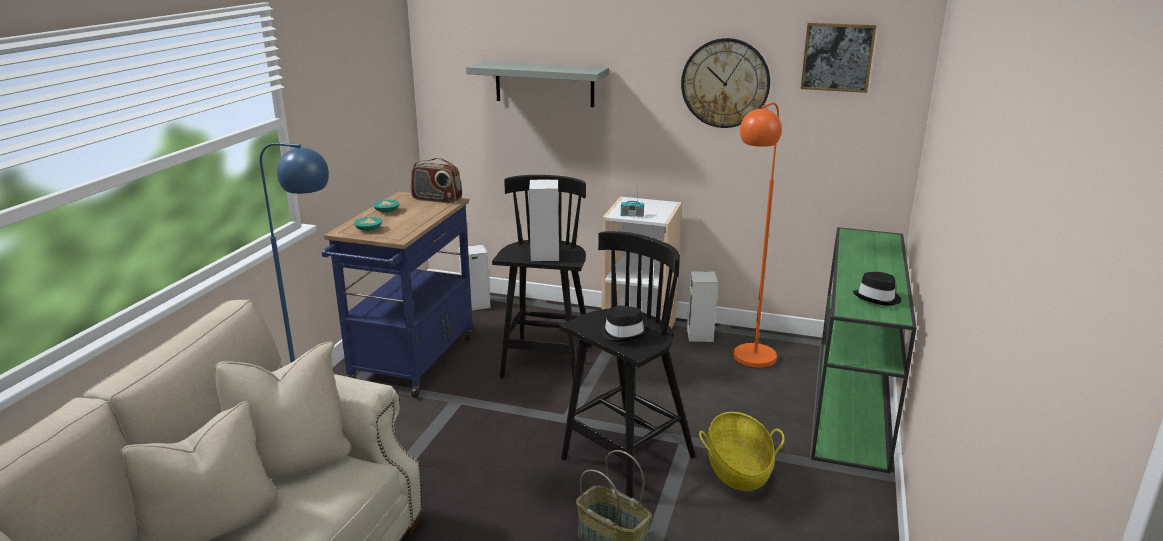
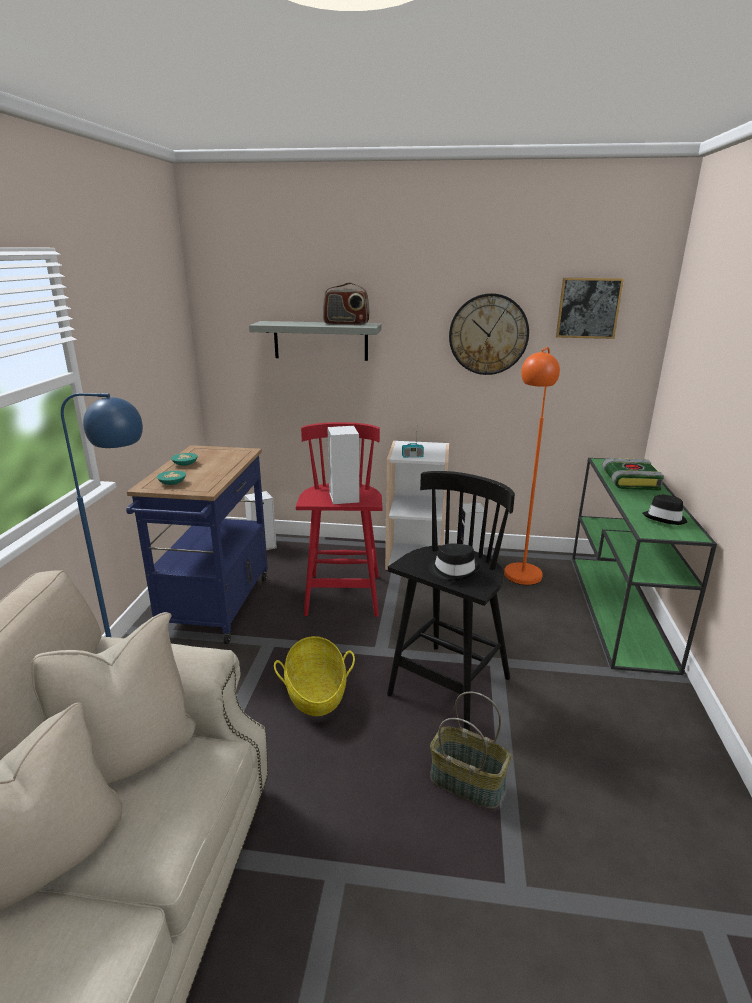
camera: 10 degrees left, 0 degrees up
(436, 199) = (231, 451): radio -> radio (346, 324)
(546, 363) = (343, 596): black stool -> red stool
(738, 469) = (553, 686): basket -> basket (316, 692)
(866, 255) = (628, 480): none -> book

